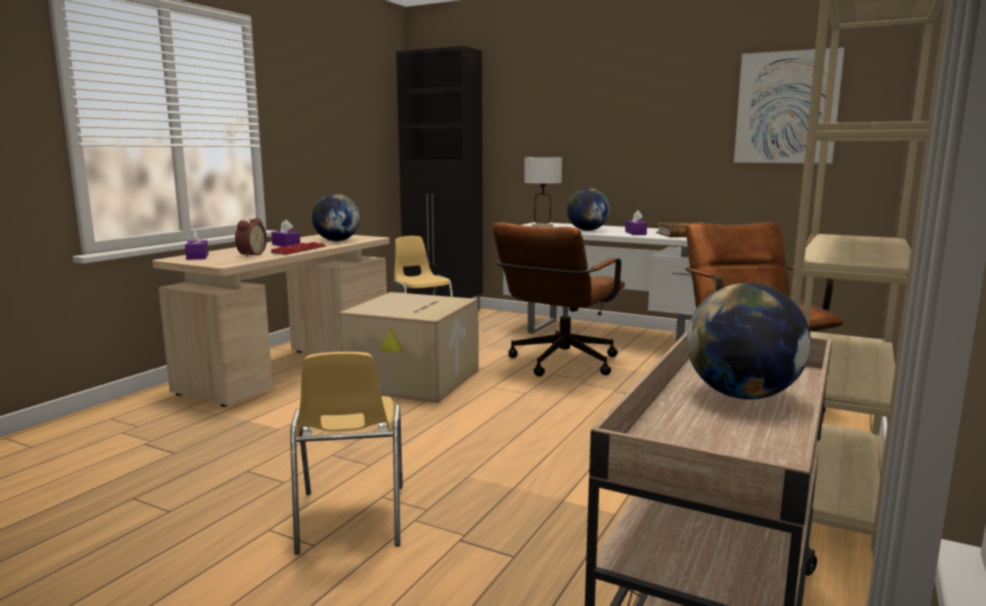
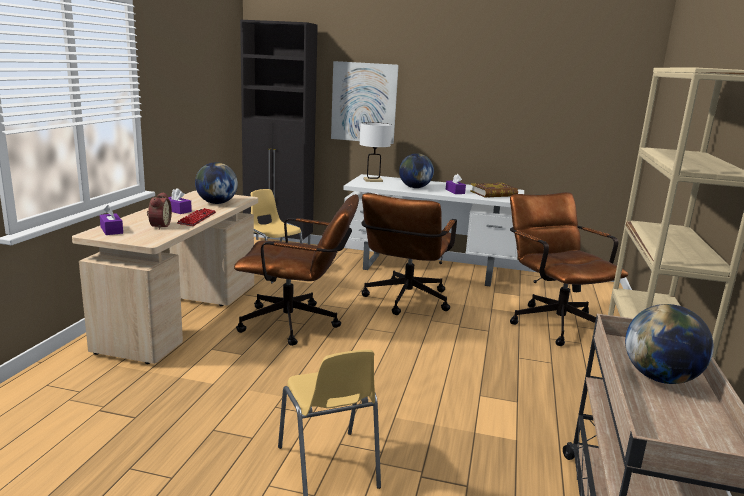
camera: 15 degrees left, 5 degrees up
(414, 380) = (298, 324): cardboard box -> brown office chair
(786, 108) = (569, 97): picture -> picture (364, 102)

